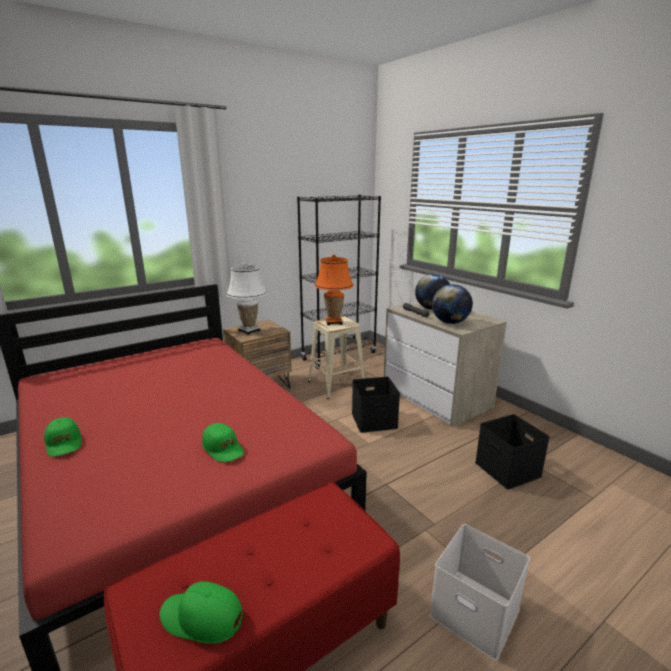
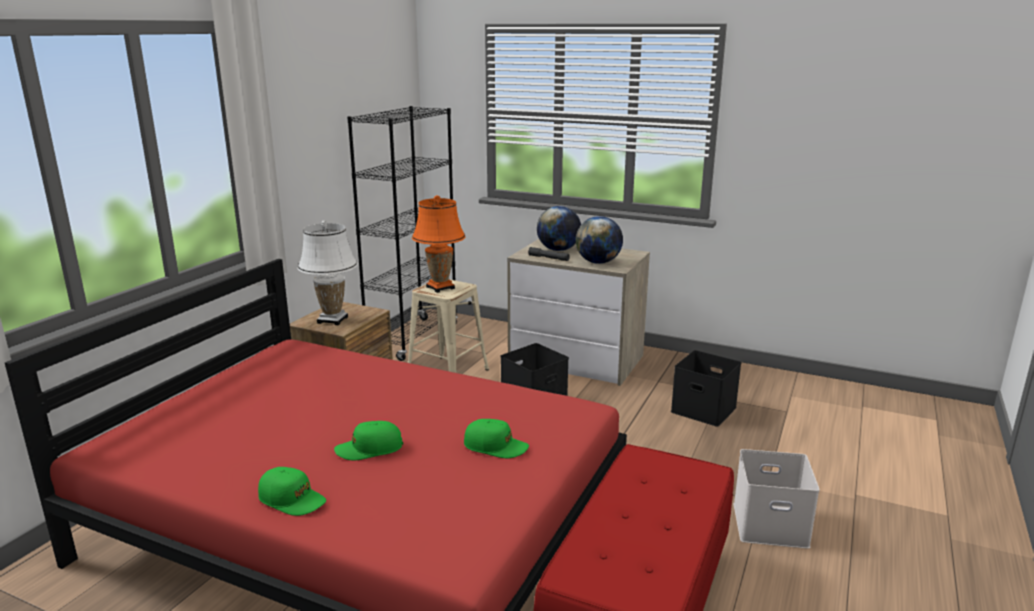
camera: 30 degrees left, 0 degrees up
(202, 618) = (650, 565): green cap -> green cap (369, 449)

